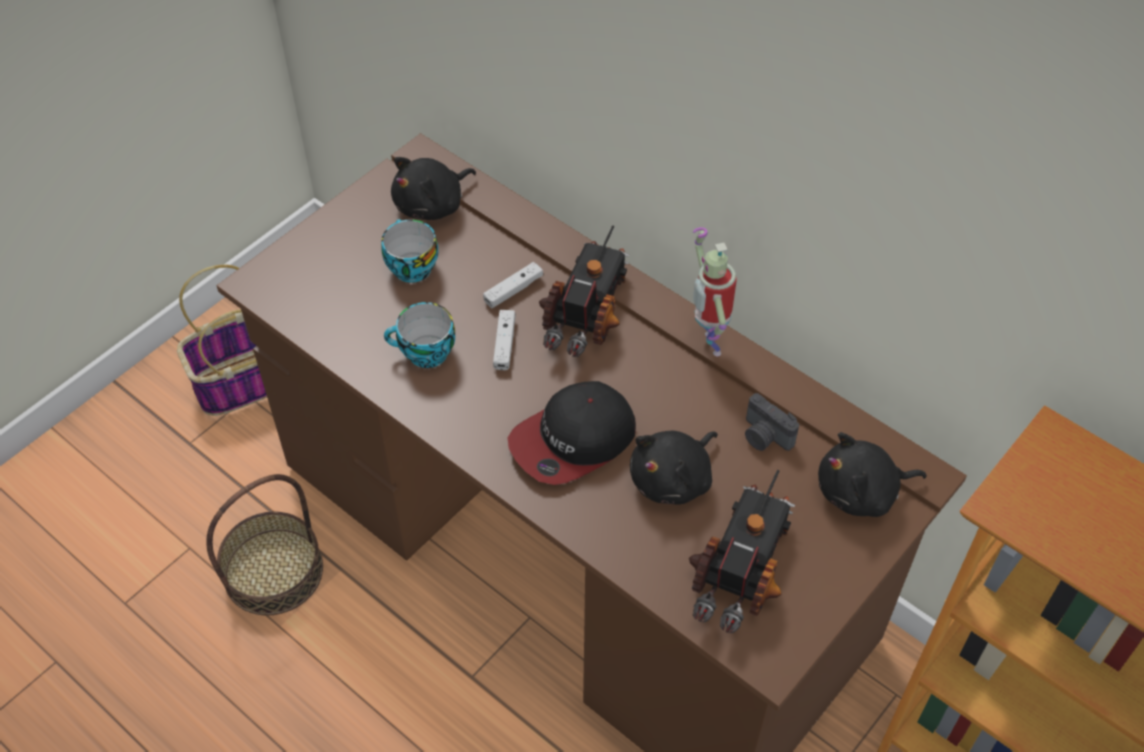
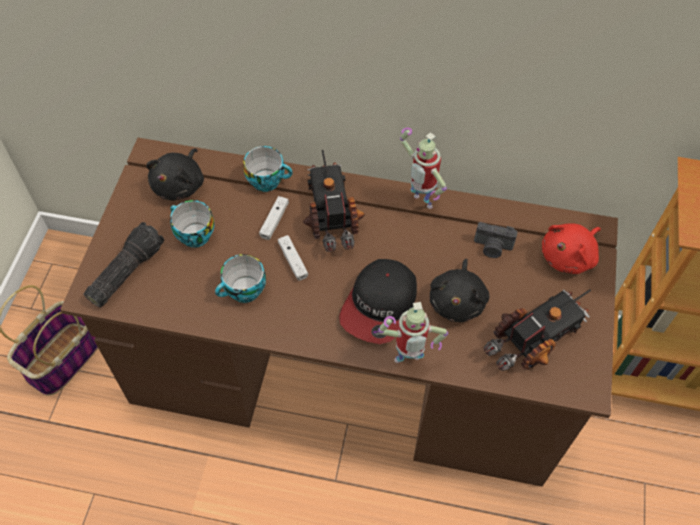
camera: 30 degrees left, 5 degrees up
(273, 571) = (163, 479): basket -> none
(310, 274) = (125, 271): none -> flashlight
(537, 241) = (268, 180): none -> cup
(561, 520) = (407, 362): none -> toy robot
(742, 569) = (534, 339): toy truck -> toy truck turned 60 degrees clockwise
(861, 492) = (569, 256): black plush toy -> red plush toy

